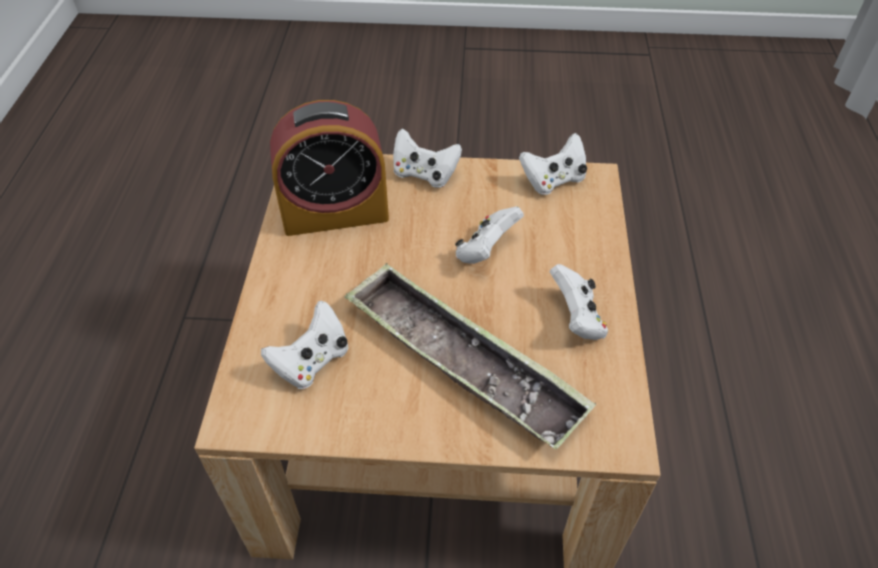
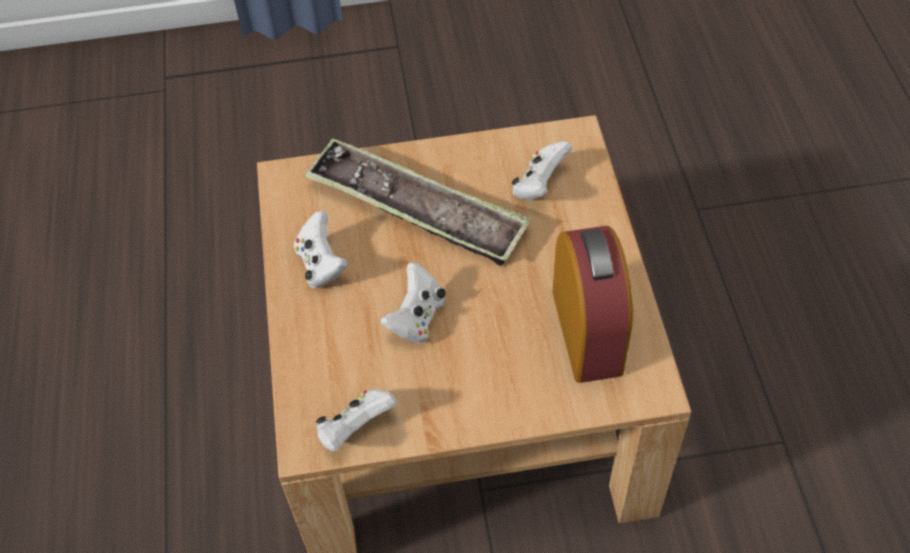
camera: 170 degrees right, 5 degrees up
(335, 213) = (587, 331): alarm clock -> alarm clock turned 105 degrees clockwise
(424, 174) = (508, 406): white game controller -> none

